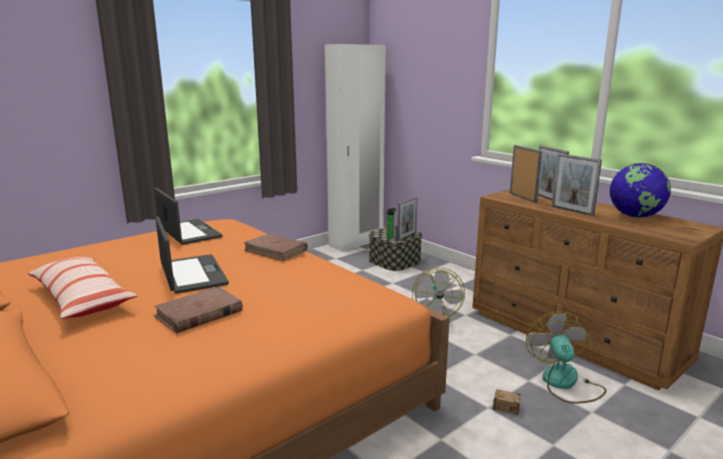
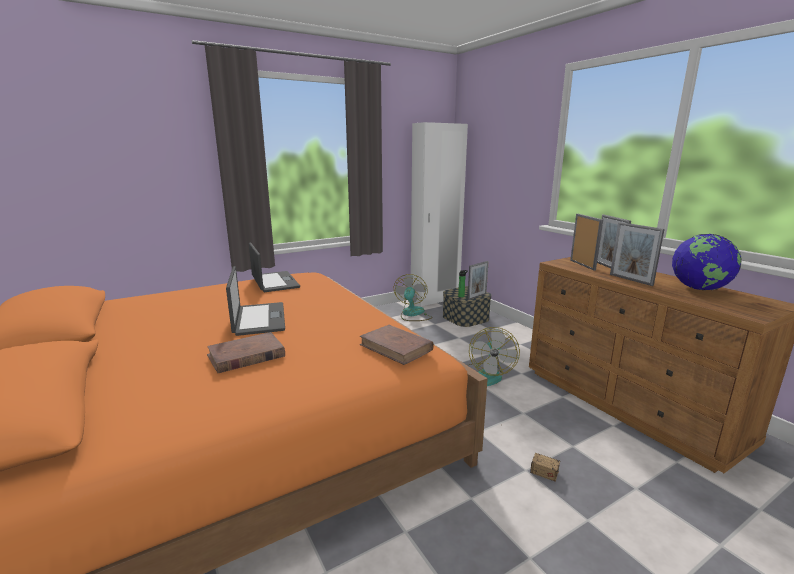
camera: 10 degrees right, 0 degrees up
(82, 299) = (158, 334): pillow -> none
(276, 250) = (340, 302): brown book -> brown book (396, 347)
(564, 383) = (610, 453): fan -> fan (412, 314)

